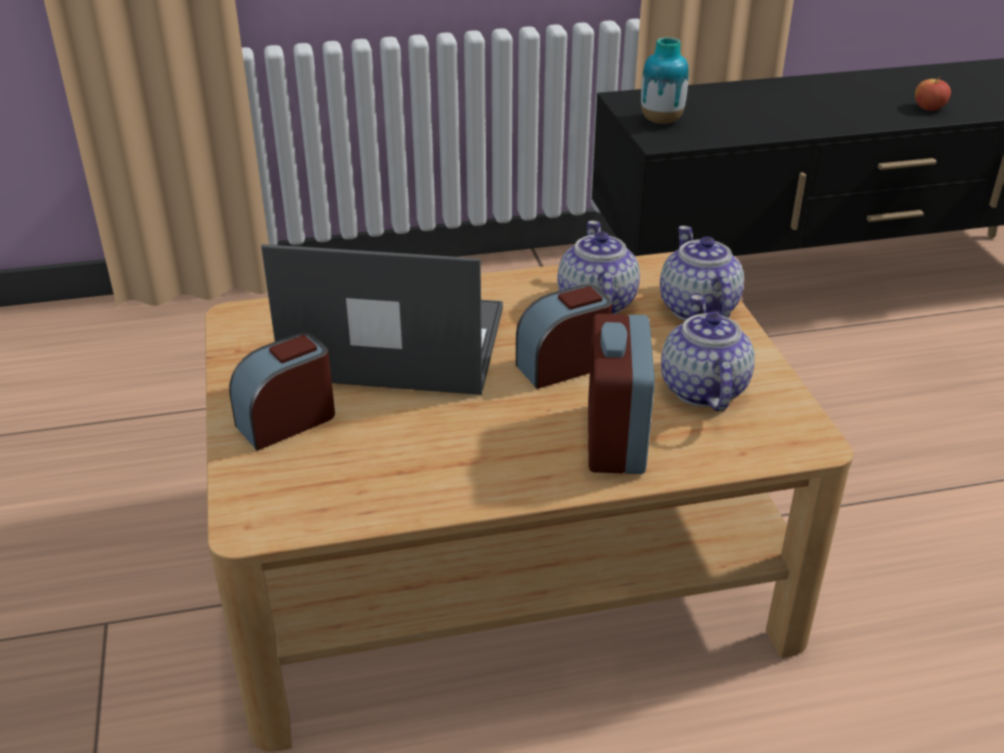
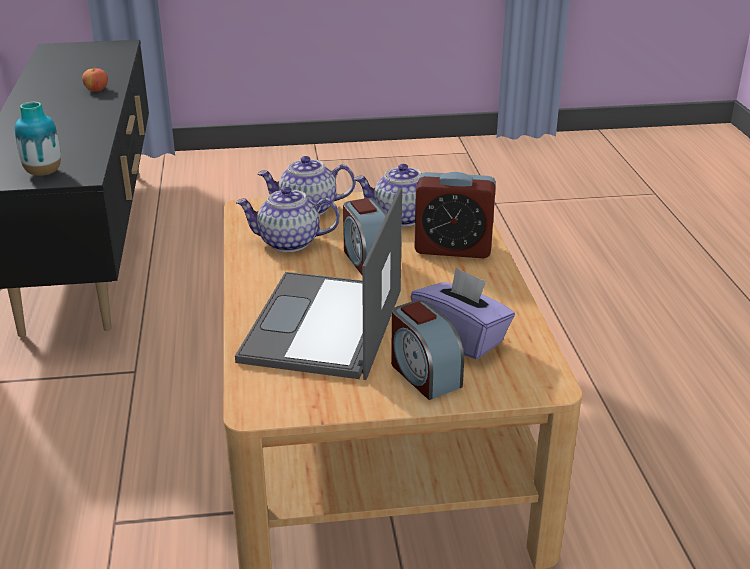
camera: 85 degrees left, 5 degrees down
(366, 449) = (461, 338): none -> purple tissue box

